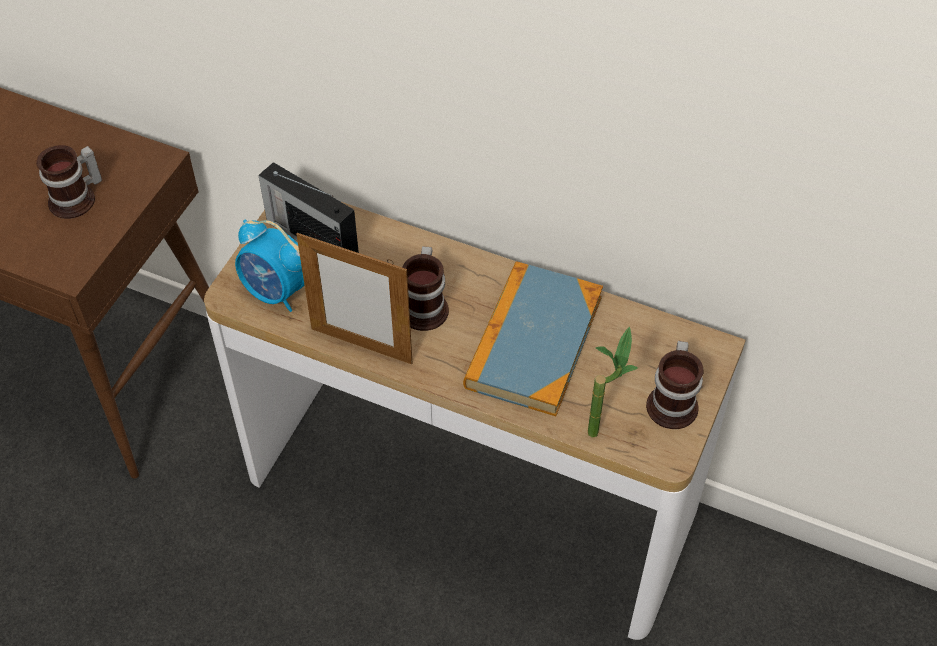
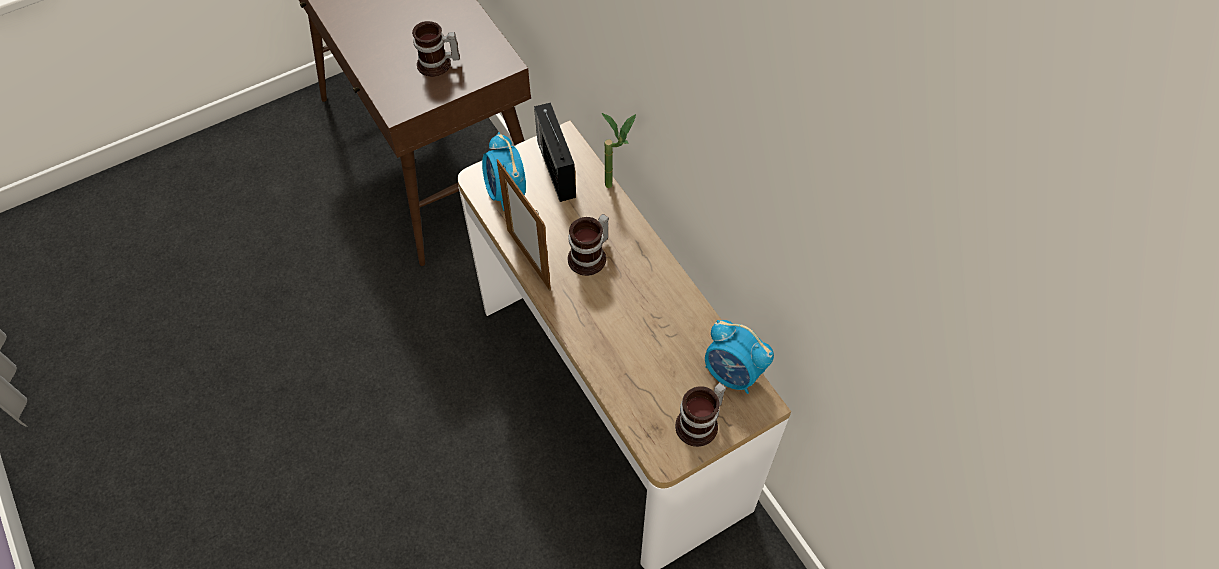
camera: 35 degrees right, 5 degrees up
(533, 342) = (640, 323): book -> none
(602, 427) = (636, 410): potted plant -> potted plant (616, 185)
(663, 337) = (733, 373): none -> alarm clock

